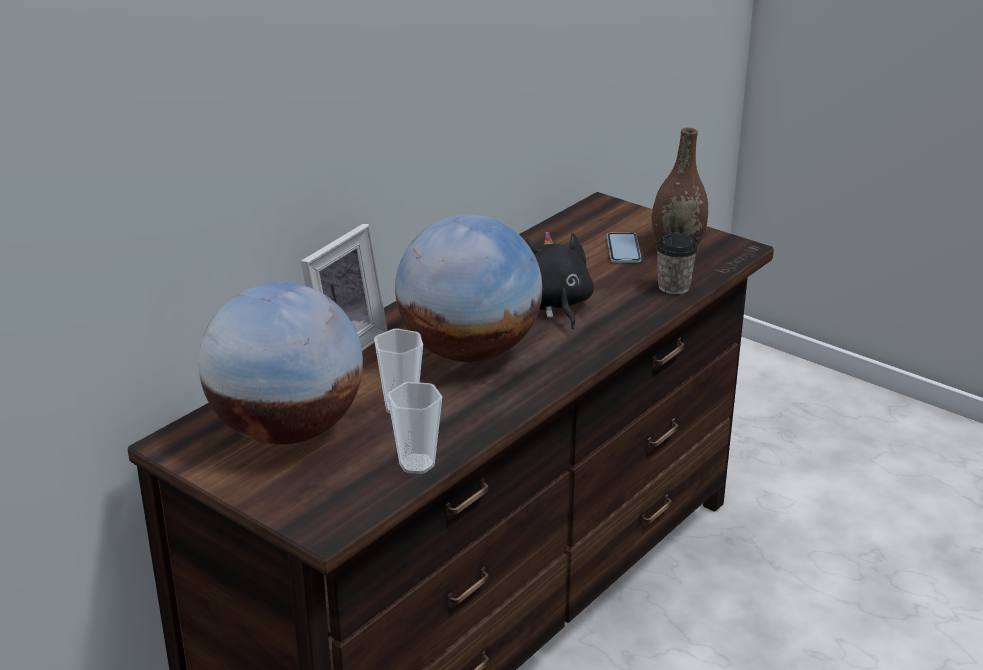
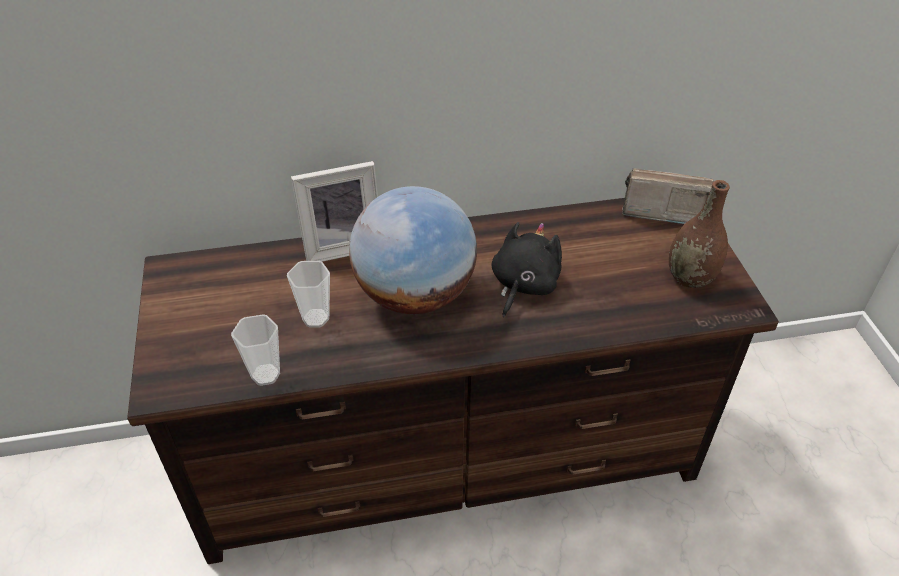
camera: 40 degrees right, 15 degrees up
(287, 430) = (232, 297): globe -> none
(592, 214) = (660, 210): none -> radio
(623, 249) = (642, 258): phone -> none
(673, 287) = (637, 317): cup -> none

